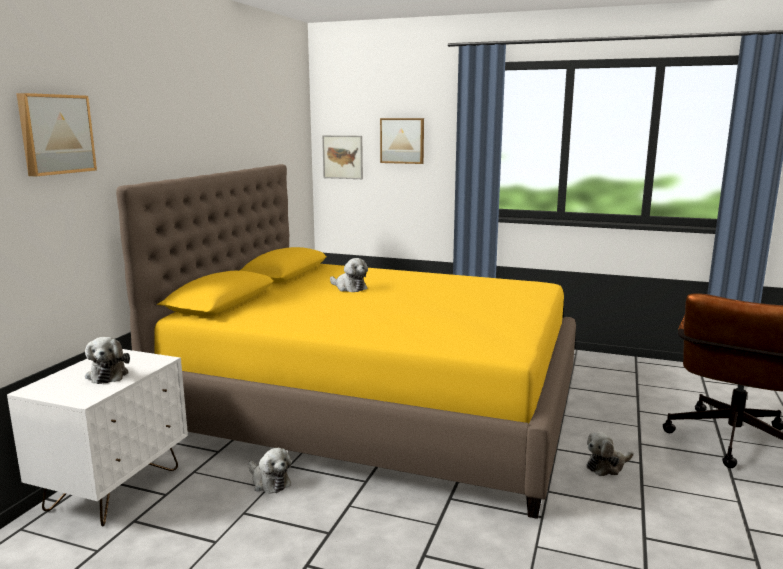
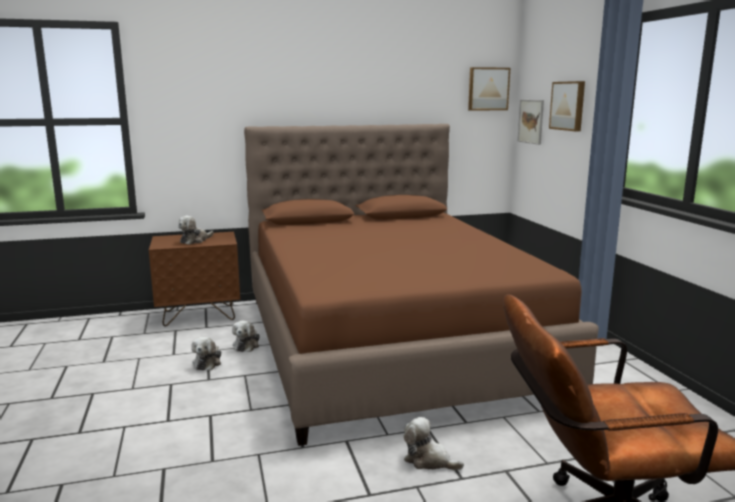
camera: 55 degrees right, 0 degrees up
(55, 134) = (205, 91): picture -> picture (488, 89)
(114, 489) = (199, 315): white nightstand -> brown nightstand
(349, 288) = (399, 232): plush toy -> plush toy (208, 363)
(377, 407) = (389, 342): yellow bed -> brown bed

